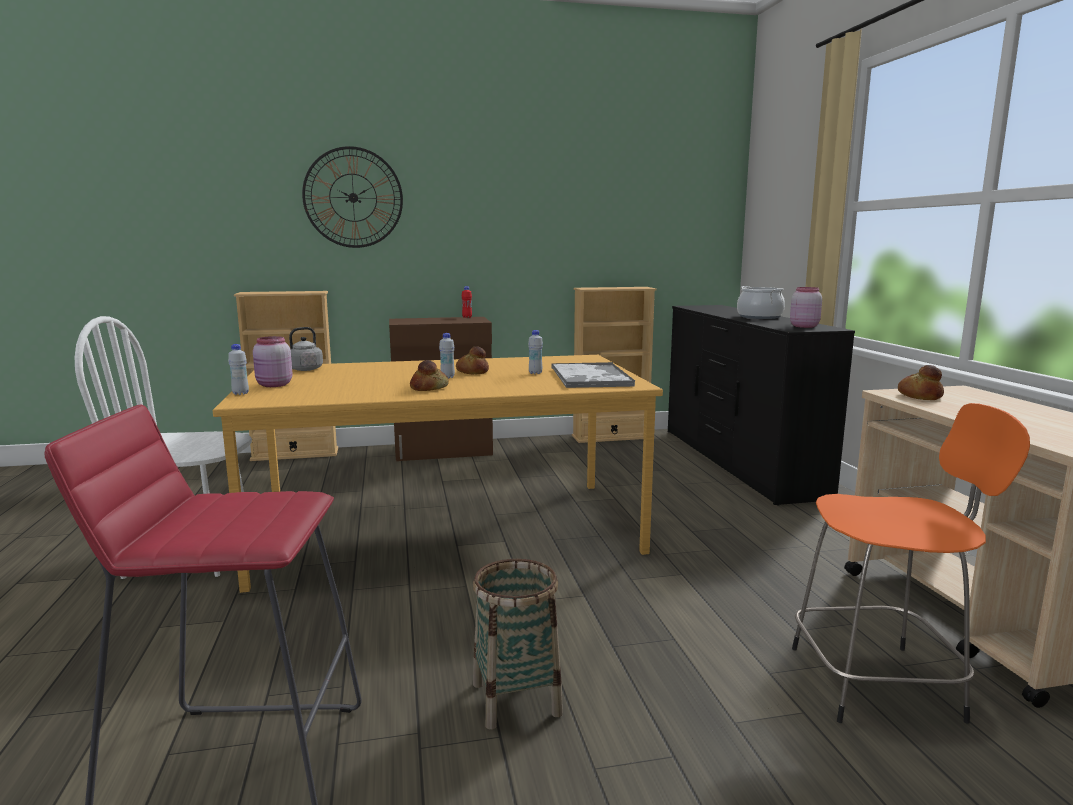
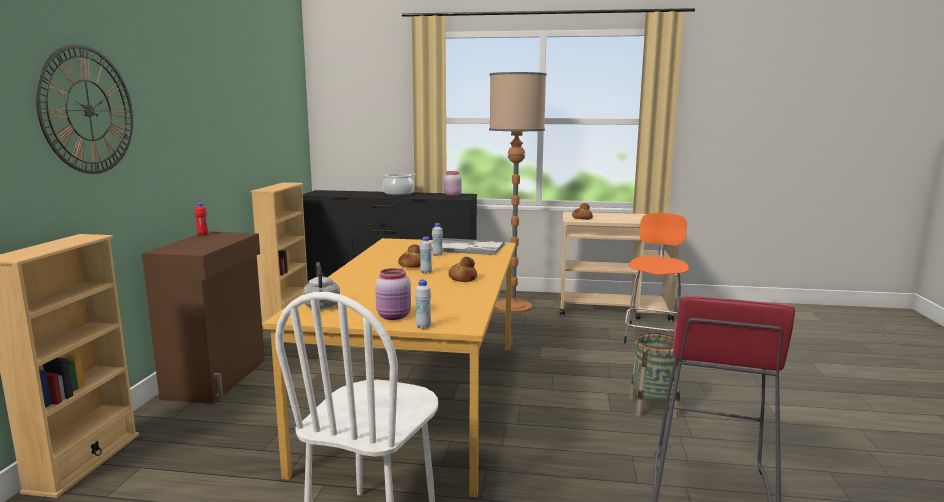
camera: 70 degrees left, 0 degrees up
(827, 532) = (513, 306): none -> floor lamp

